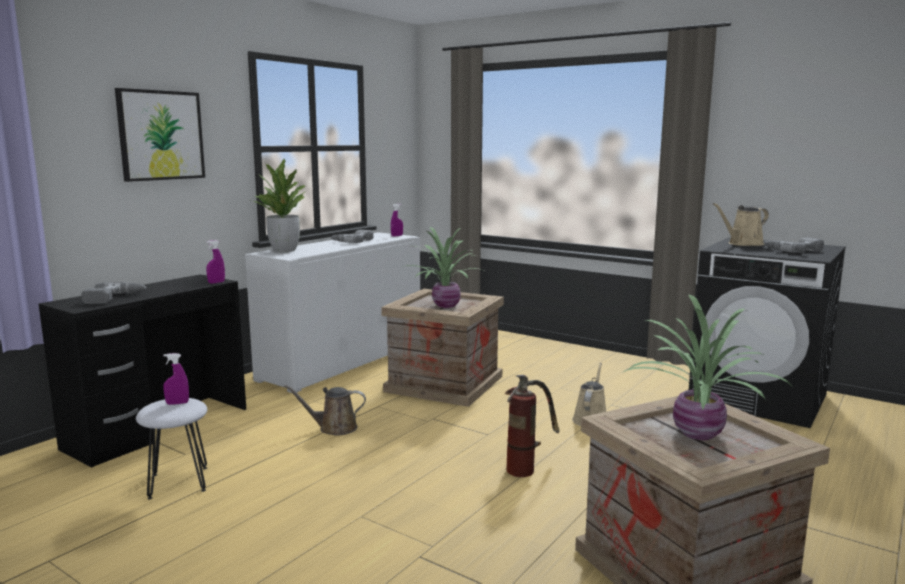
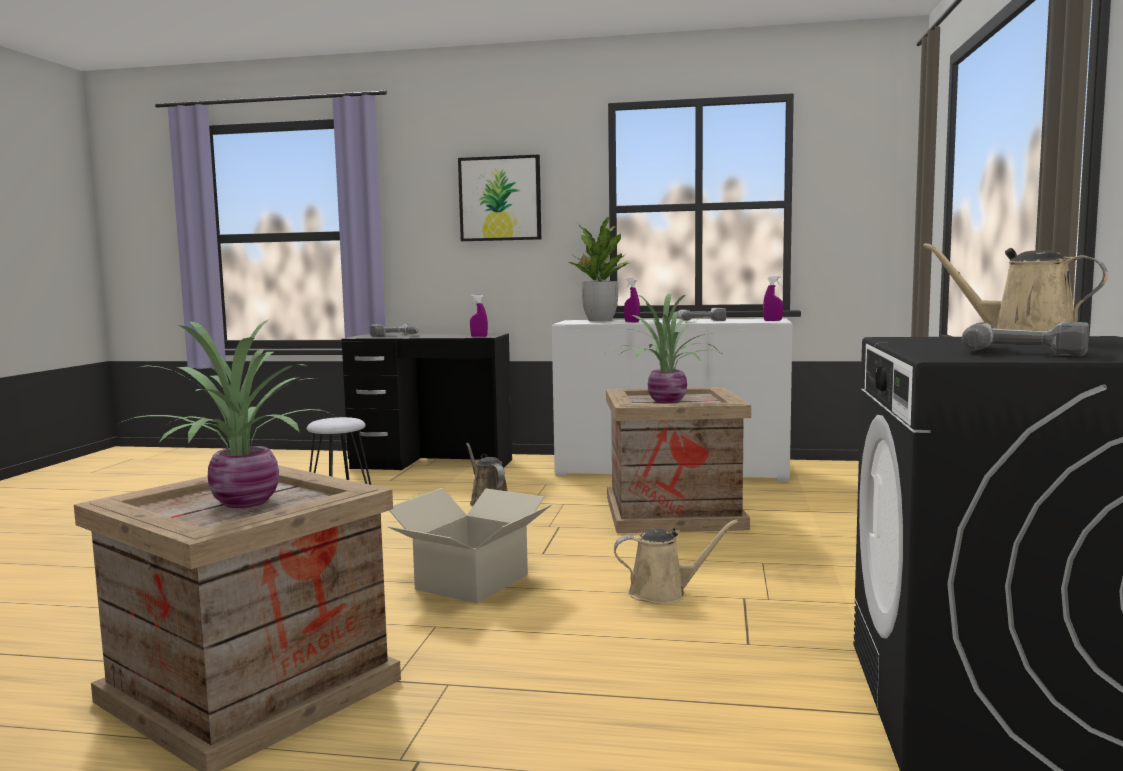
camera: 65 degrees right, 5 degrees down
(177, 403) = (341, 419): purple spray bottle -> purple spray bottle (632, 322)
(526, 466) = (471, 582): fire extinguisher -> cardboard box

